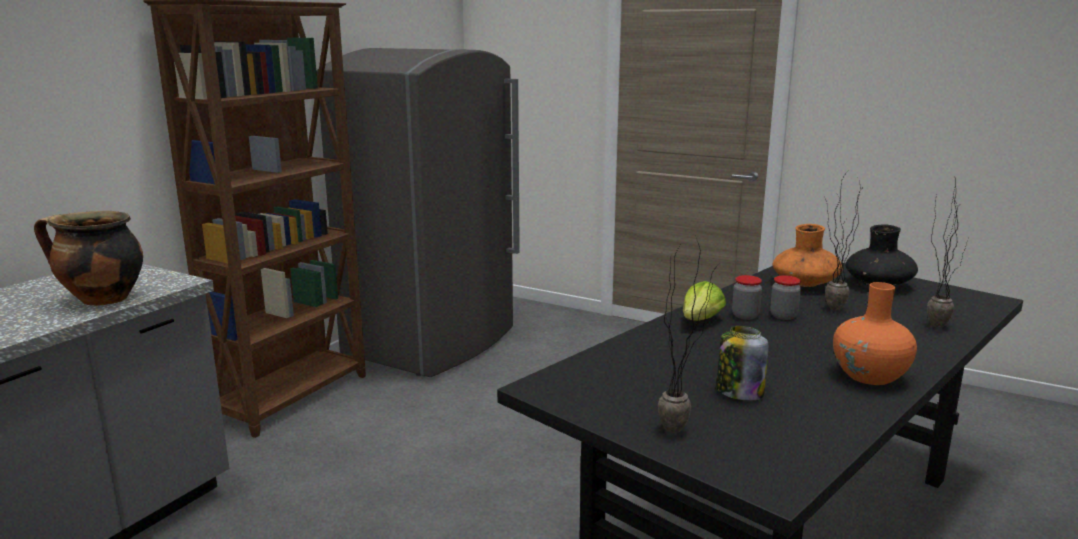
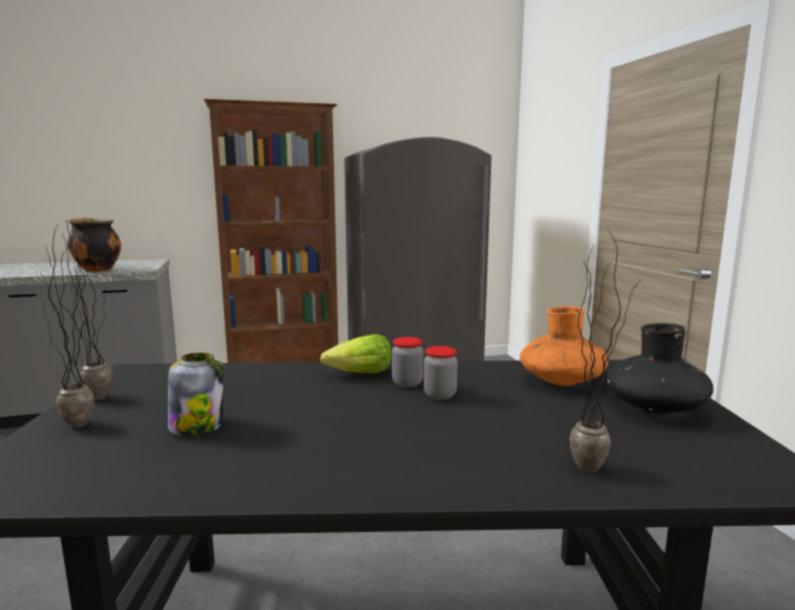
camera: 45 degrees right, 5 degrees down
(829, 309) = (505, 407): potted plant -> potted plant (92, 396)
(869, 376) = (329, 469): orange vase -> none

